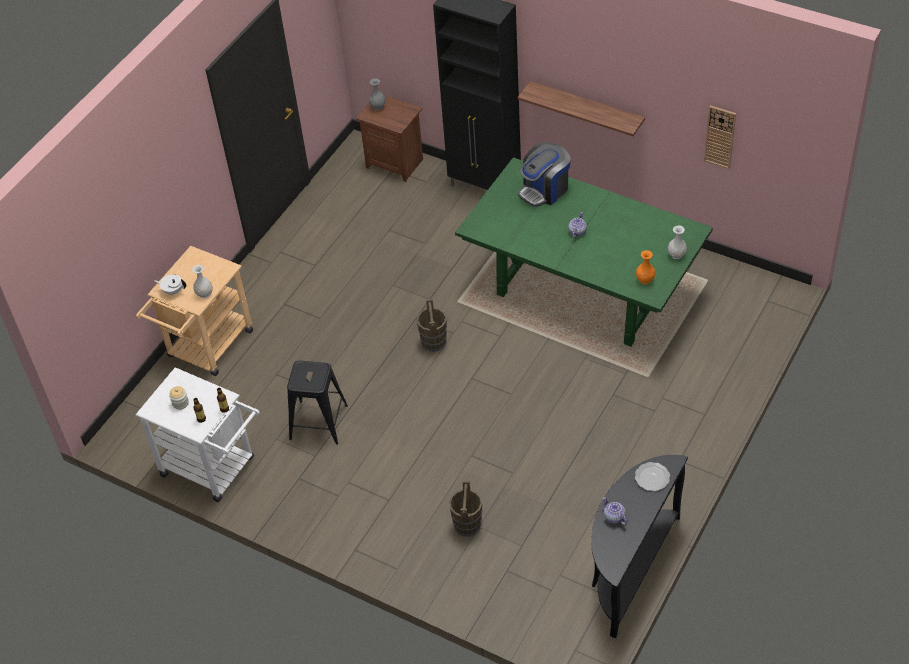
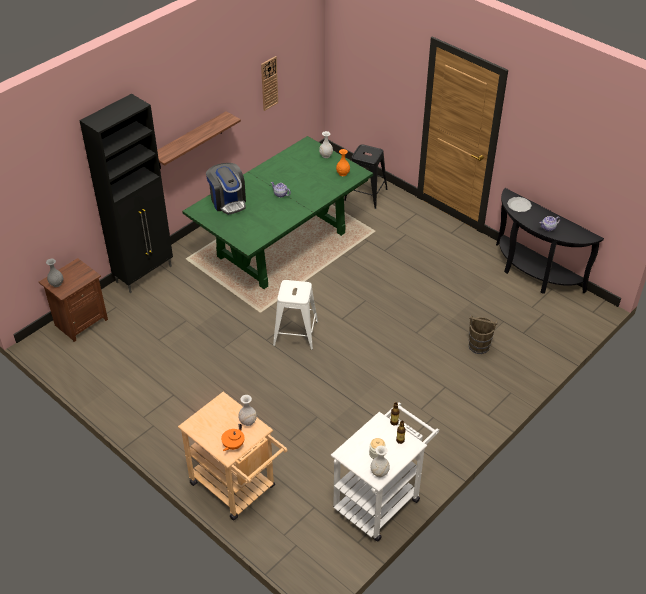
camera: 80 degrees left, 5 degrees down
(157, 410) = (379, 472): none -> white vase
(173, 290) = (233, 445): white teapot -> orange teapot
(319, 422) = (354, 418): black stool -> black stool (366, 194)
(434, 341) = (296, 333): brown bucket -> white stool

